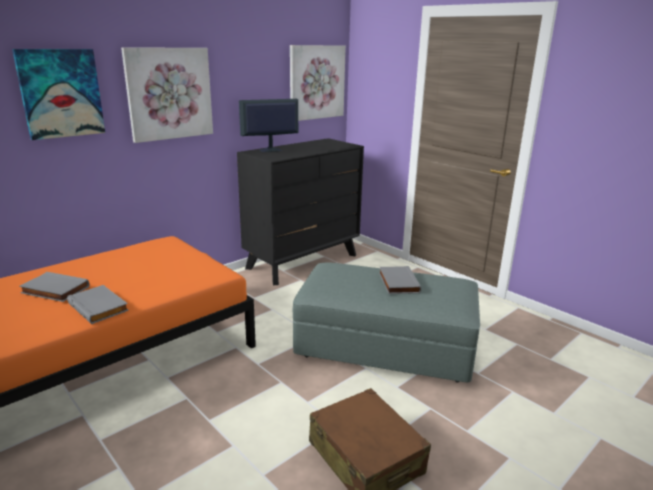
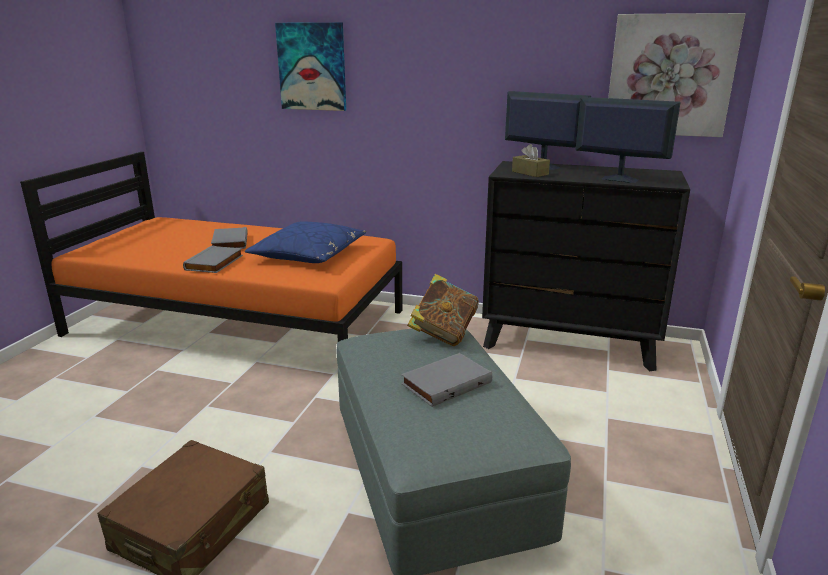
camera: 60 degrees right, 0 degrees up
(152, 267) = (308, 254): none -> blue pillow
(169, 93) = (421, 75): picture -> none
(281, 155) = (530, 173): none -> brown tissue box
(326, 148) = (618, 179): none -> monitor
(339, 267) = (443, 334): none -> book

